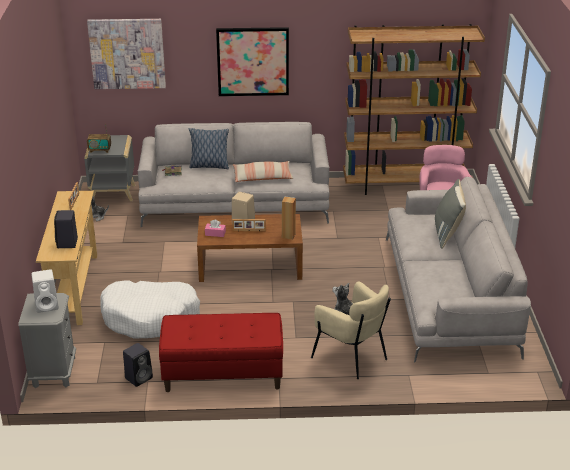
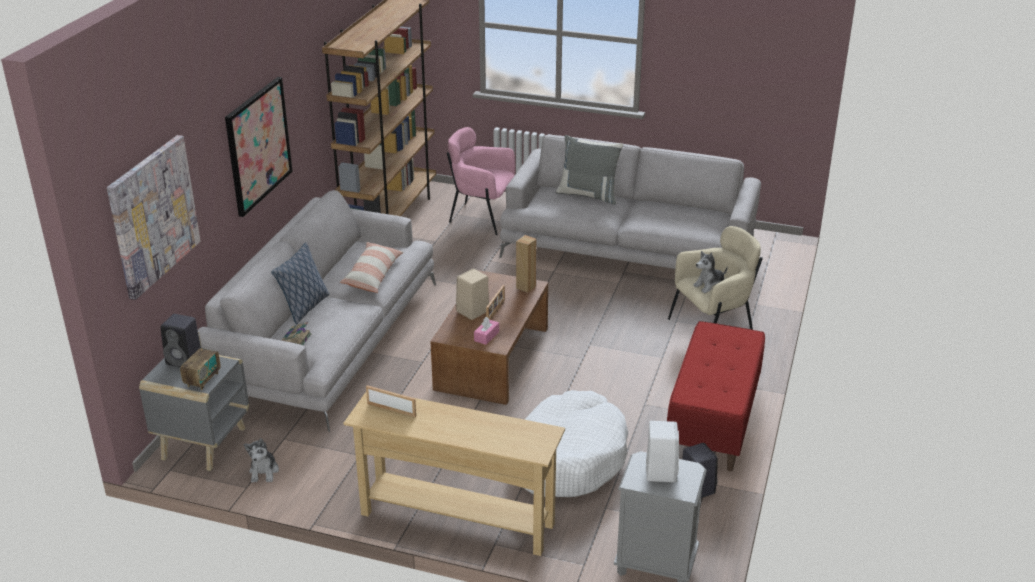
camera: 70 degrees left, 0 degrees up
(67, 243) = (514, 429): black speaker -> black speaker (185, 360)

